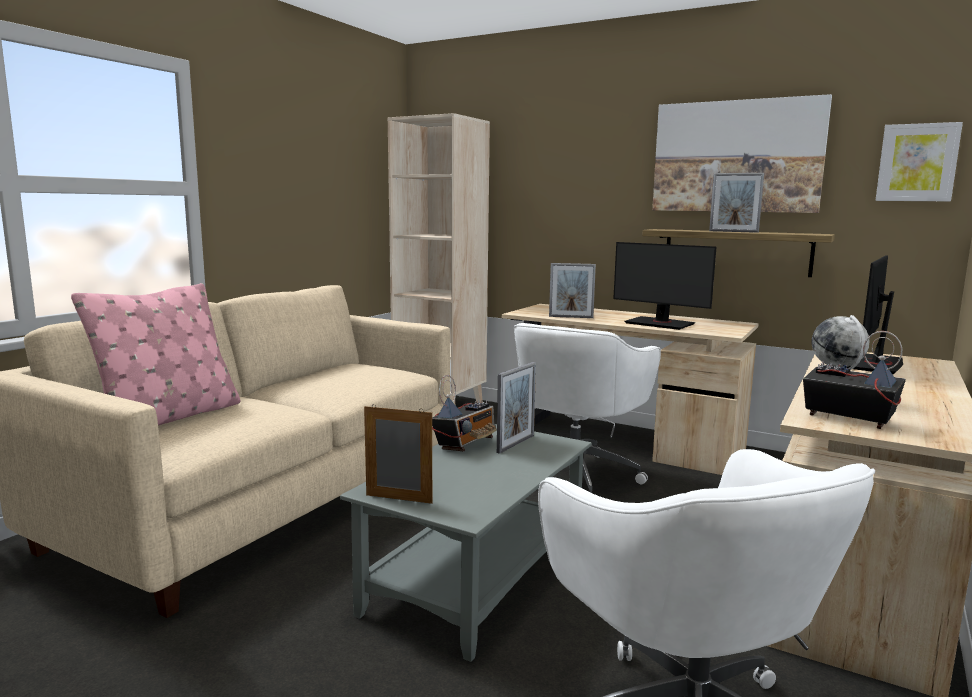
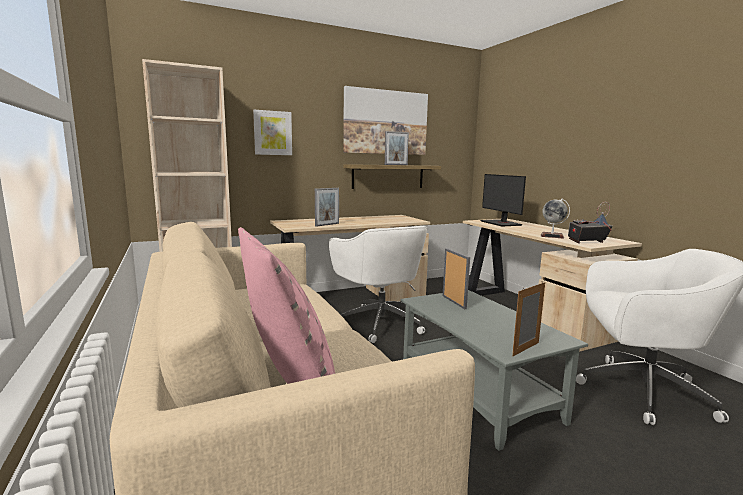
camera: 55 degrees left, 0 degrees up
(465, 444) = (441, 312): radio -> none
(660, 323) = (376, 221): monitor -> none
(917, 163) = (457, 131): picture -> picture (272, 133)

